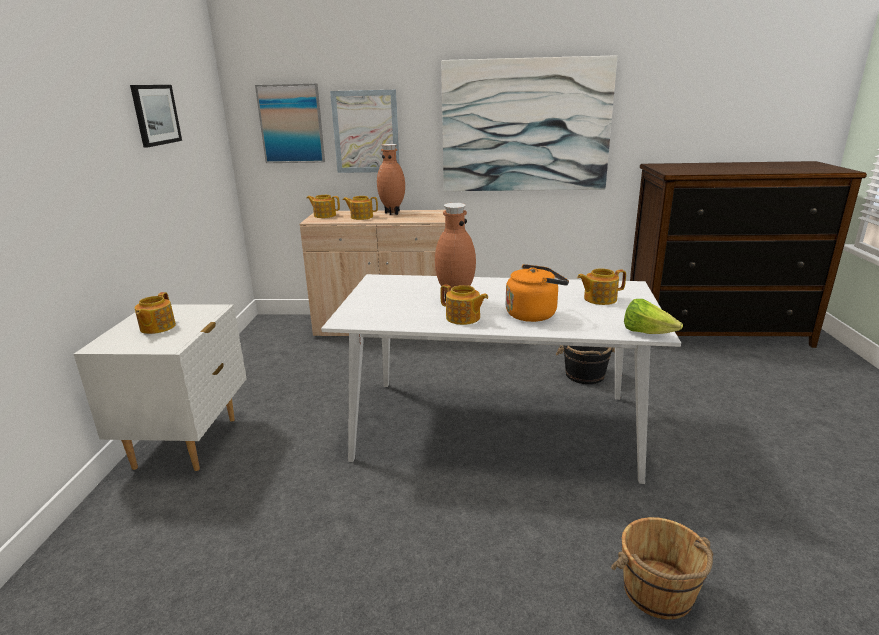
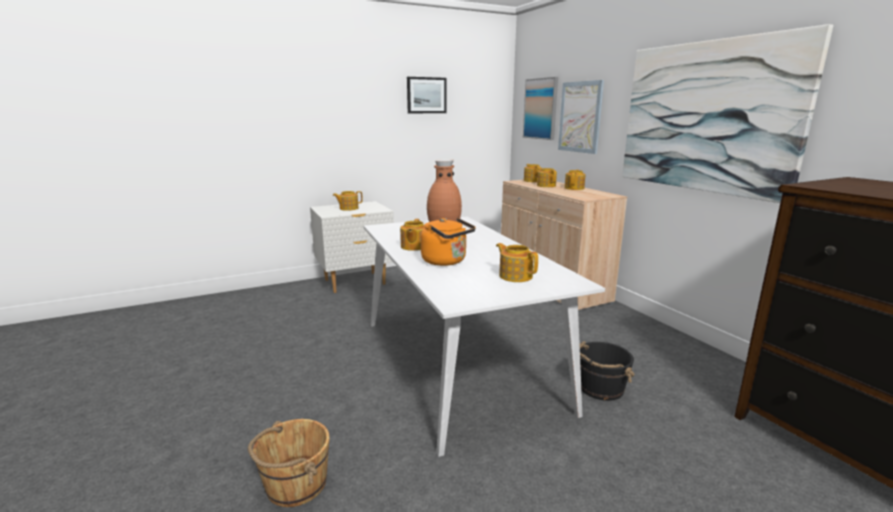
camera: 60 degrees right, 5 degrees down
(393, 213) = (574, 188): brown vase -> teapot
(647, 333) = (449, 299): lettuce -> none

